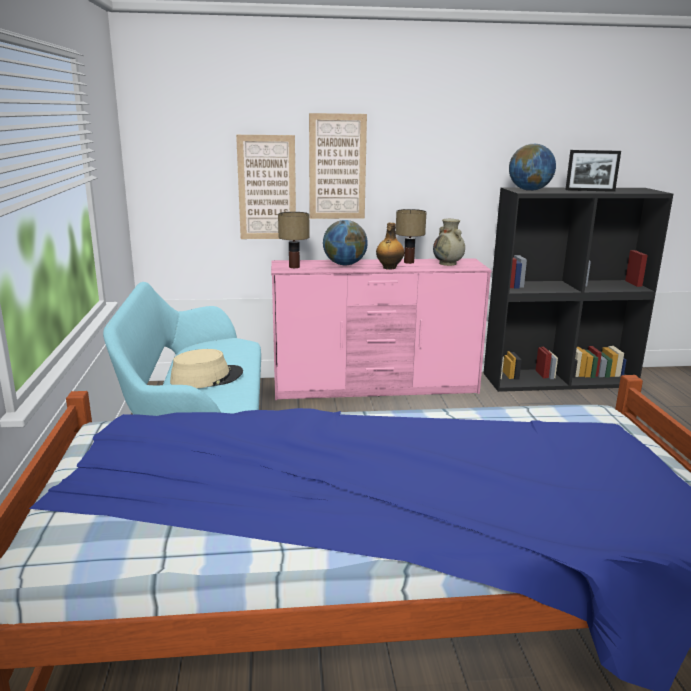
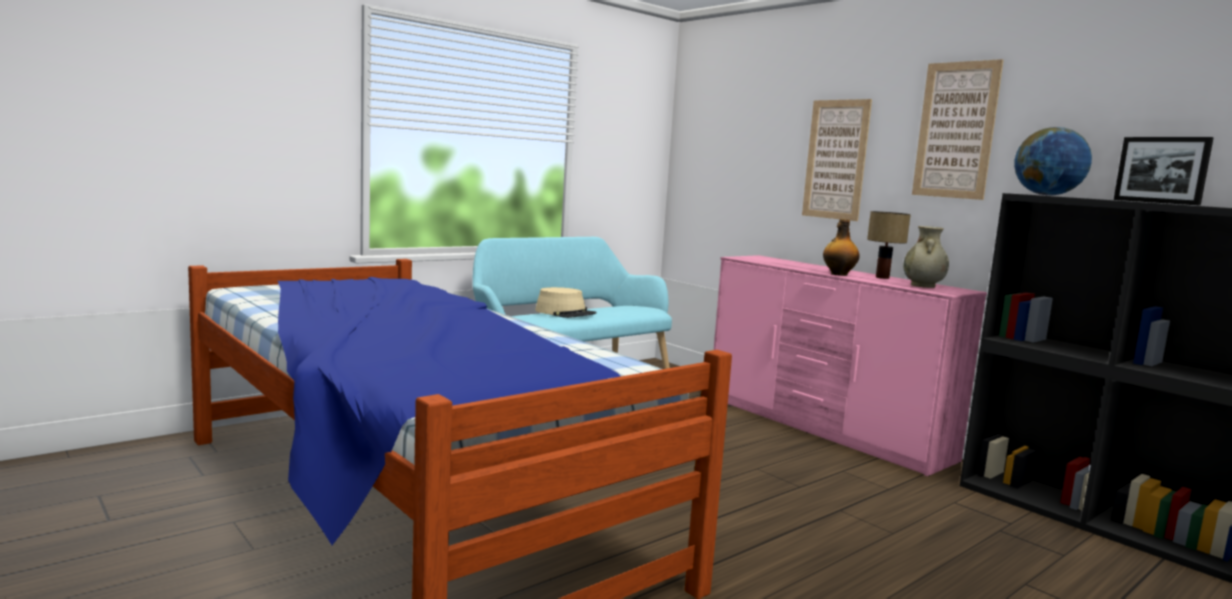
camera: 55 degrees right, 10 degrees down
(267, 188) = (769, 179): picture -> picture (956, 130)
(293, 267) = (754, 259): table lamp -> none
(344, 264) = (807, 266): globe -> none

